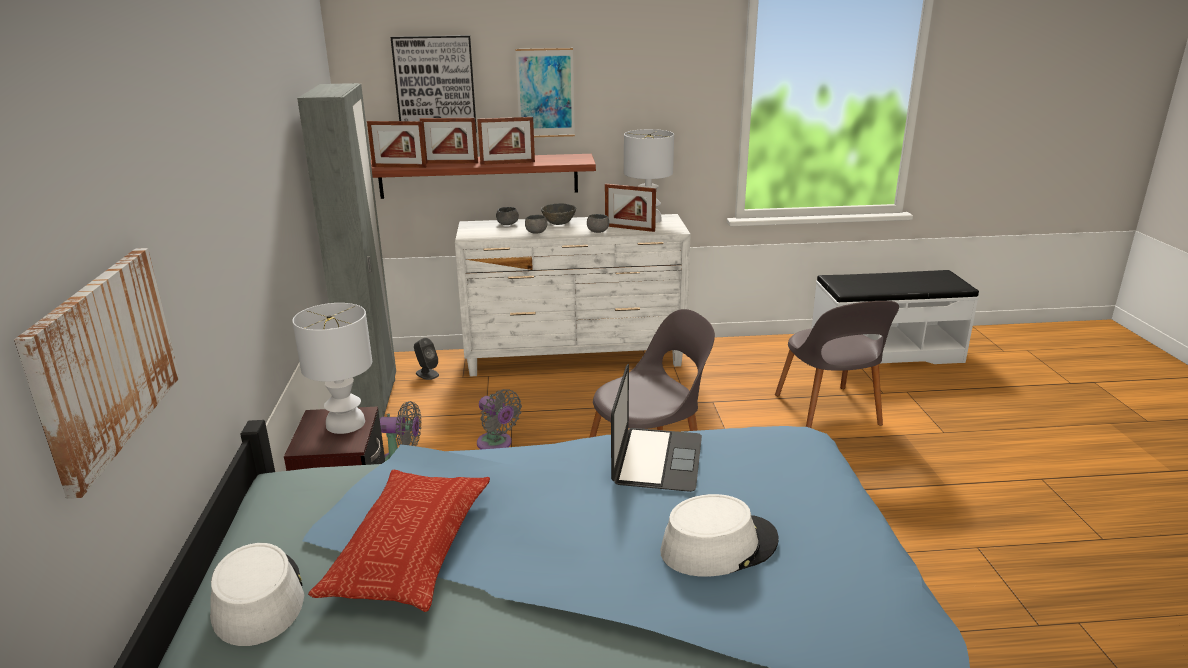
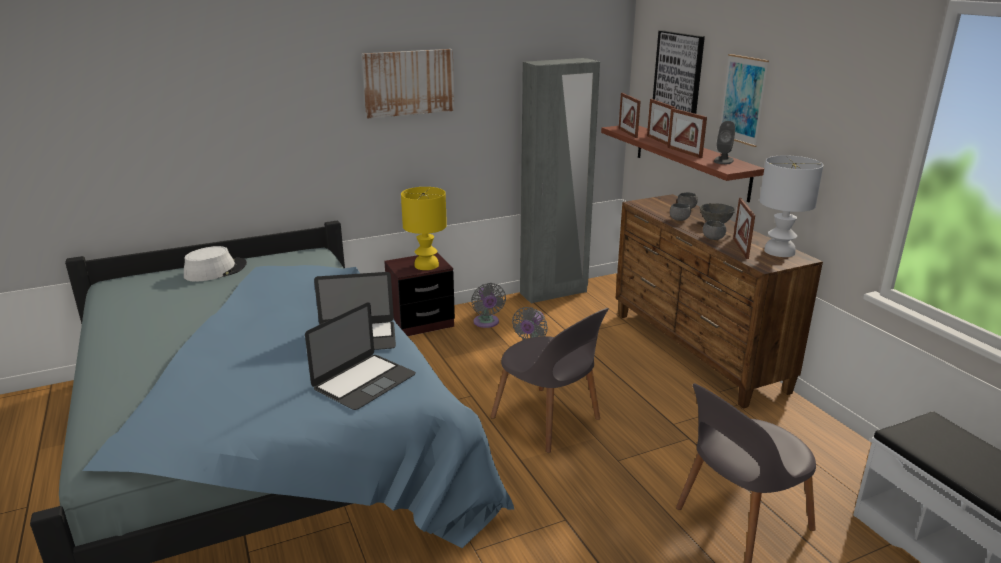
camera: 70 degrees right, 0 degrees up
(103, 362) = (198, 139): picture -> picture (408, 82)
(346, 424) = (426, 265): white table lamp -> yellow table lamp
(410, 546) = (254, 289): pillow -> none
(427, 374) = (606, 300): grey speaker -> grey speaker (723, 160)
(575, 358) = (696, 351): white dresser -> brown dresser
(718, 546) = (257, 370): white hat -> none
(773, 465) = (364, 381): none -> laptop

